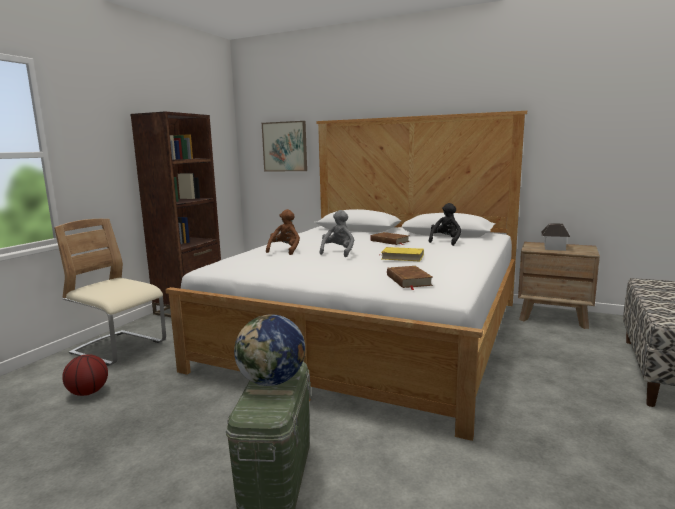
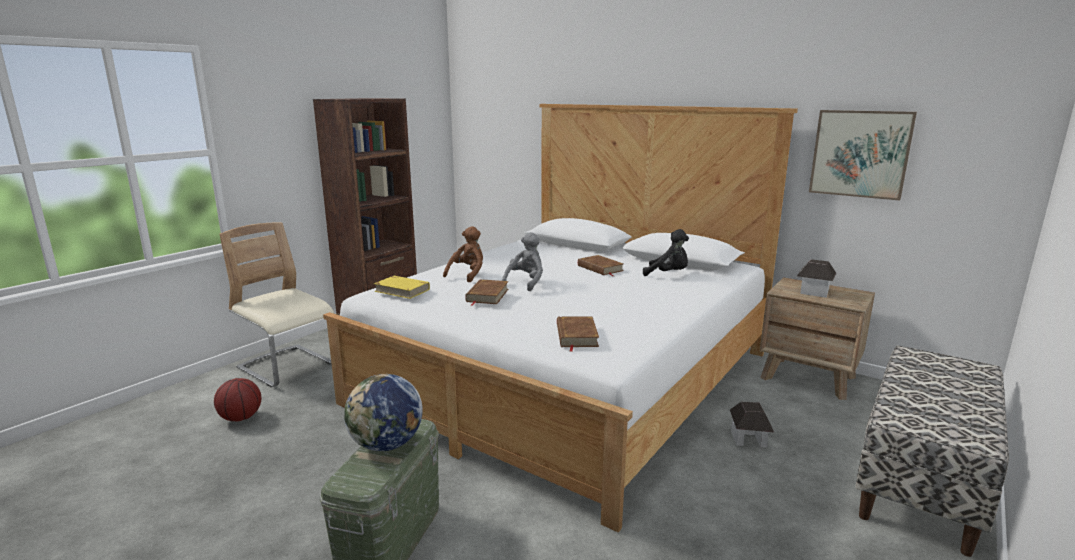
camera: 10 degrees right, 5 degrees up
(285, 146) = (504, 131): picture -> picture (860, 154)
(313, 261) = (487, 295): none -> brown book
(402, 257) = (595, 297): yellow book -> yellow book (402, 290)
(445, 241) = (668, 274): black plush toy -> black plush toy turned 75 degrees clockwise
(535, 361) = (748, 439): none -> toy house

